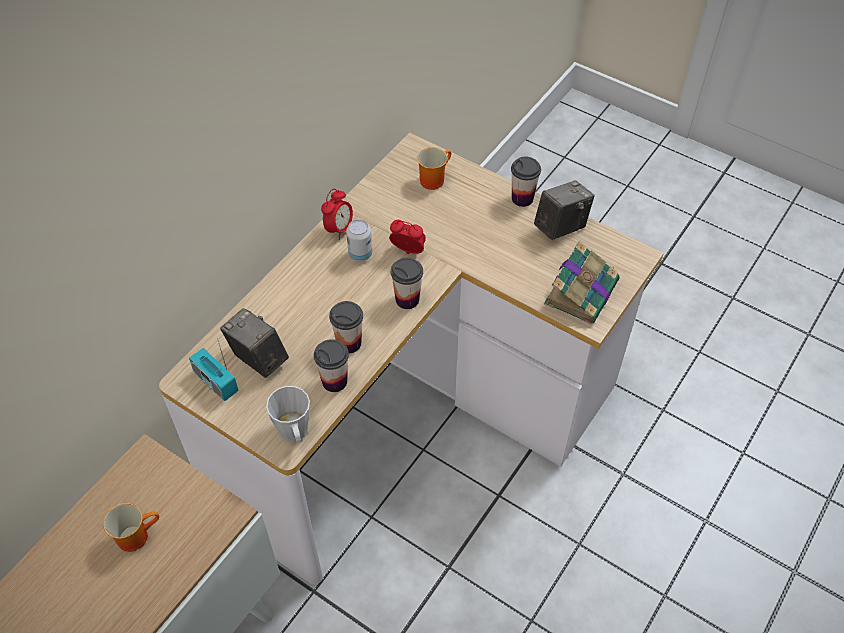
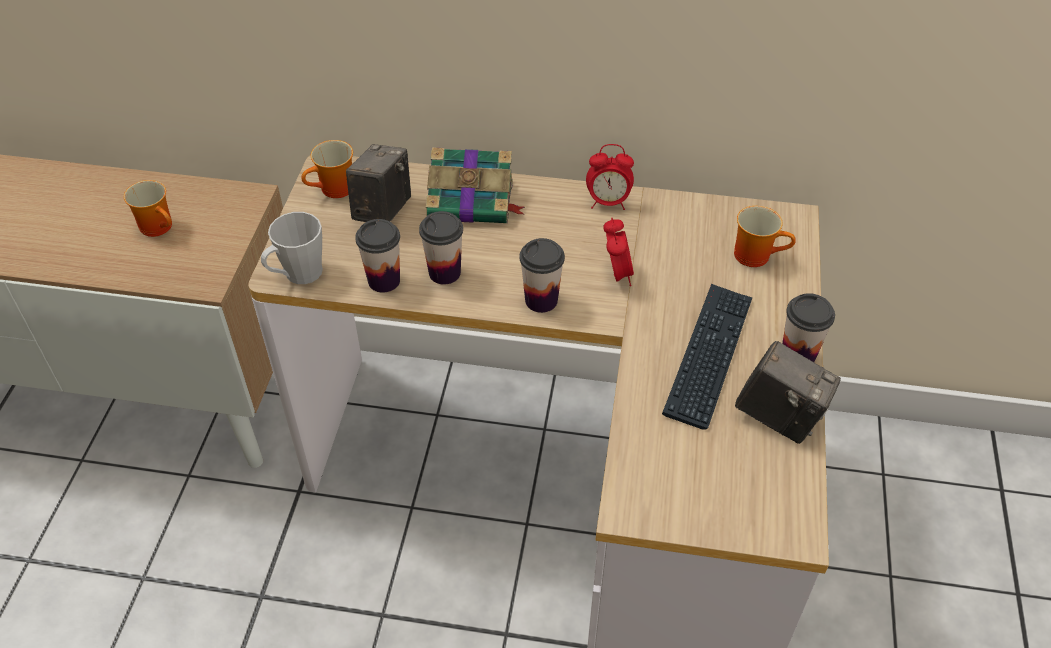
camera: 65 degrees right, 5 degrees down
(216, 382) = (335, 190): radio -> mug
(360, 254) = (582, 234): can -> none
(500, 237) = (708, 355): none -> keyboard
(582, 291) = (677, 479): book -> book (473, 201)

